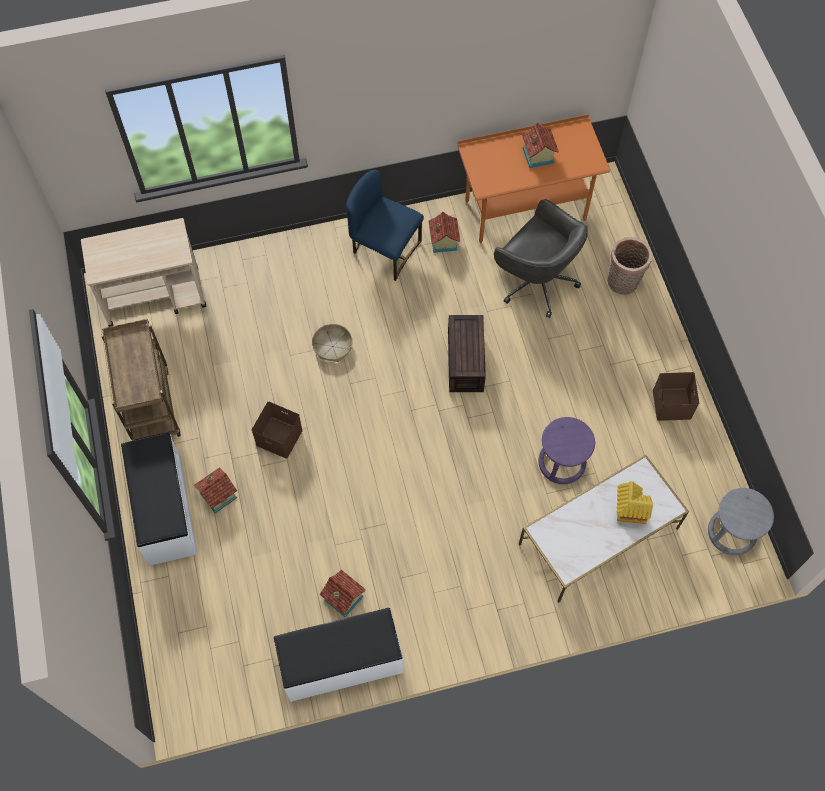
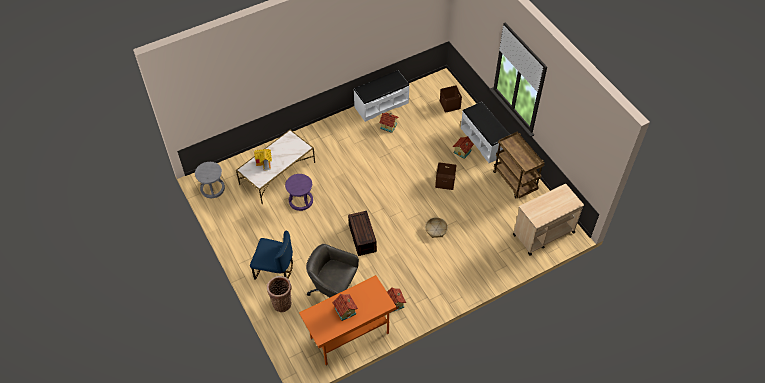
camera: 165 degrees right, 10 degrees down
(385, 249) = (427, 290): blue chair -> blue chair (274, 269)
(671, 403) = (247, 241): brown storage box -> brown storage box (450, 104)

